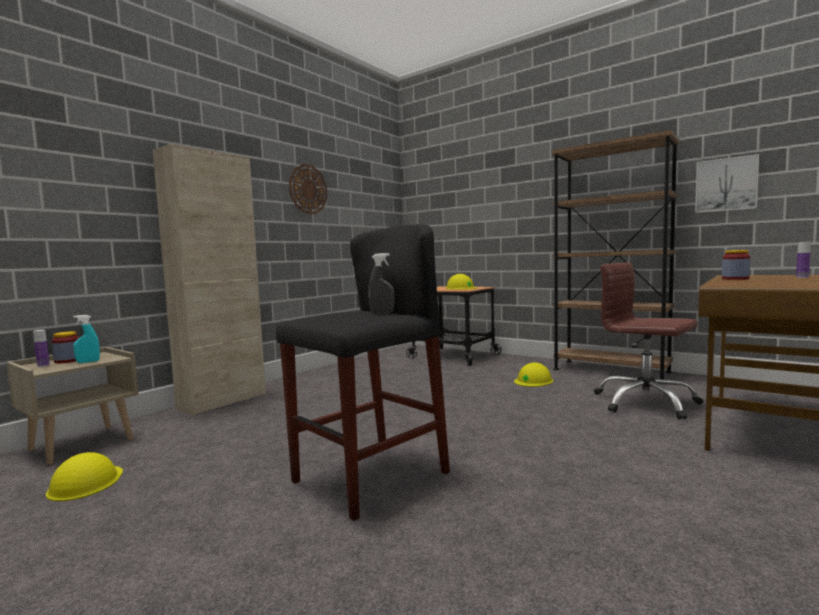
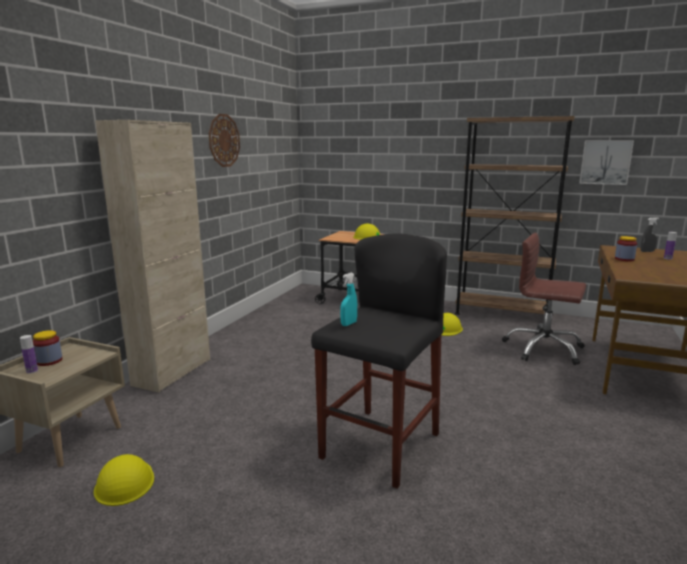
camera: 15 degrees left, 10 degrees up
(88, 362) = (77, 362): turquoise spray bottle -> turquoise spray bottle (348, 324)
(382, 313) = (397, 316): grey spray bottle -> grey spray bottle (647, 251)

